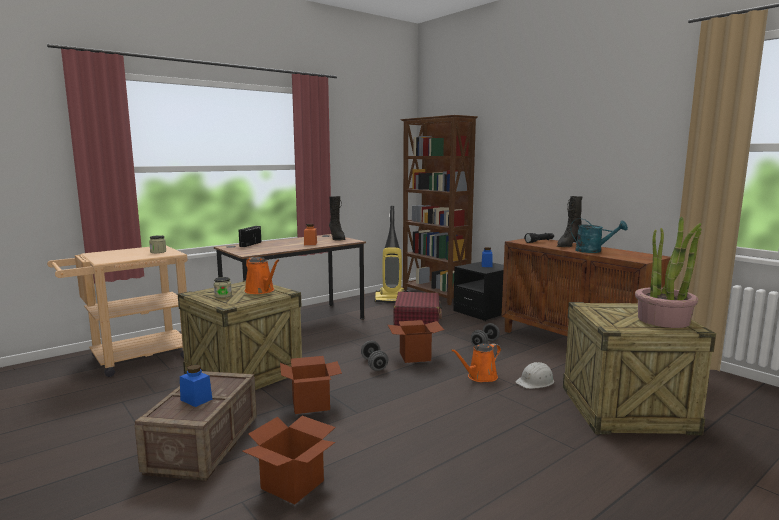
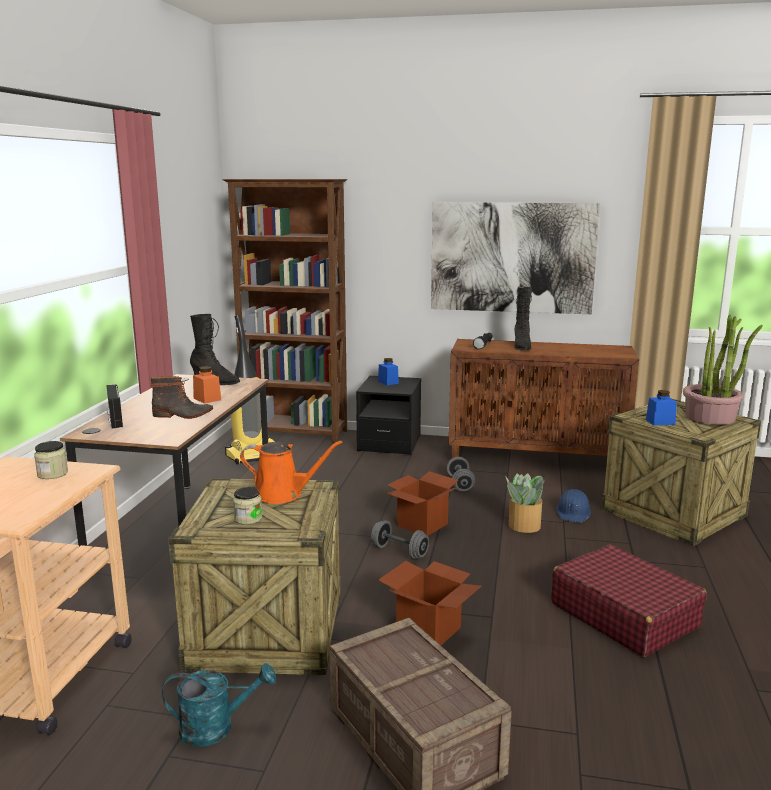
camera: 40 degrees left, 5 degrees up
(196, 399) = (424, 681): blue jar -> blue jar (660, 422)
(280, 247) = (182, 415): none -> boot
(292, 485) = (586, 727): cardboard box -> none
(417, 318) = (333, 473): red suitcase -> red suitcase (623, 615)
(480, 377) = (523, 526): orange watering can -> potted plant
(535, 382) = (573, 512): white hard hat -> blue hard hat
(584, 174) = (512, 257): none -> picture
(593, 251) = (562, 350): turquoise watering can -> turquoise watering can (216, 727)

